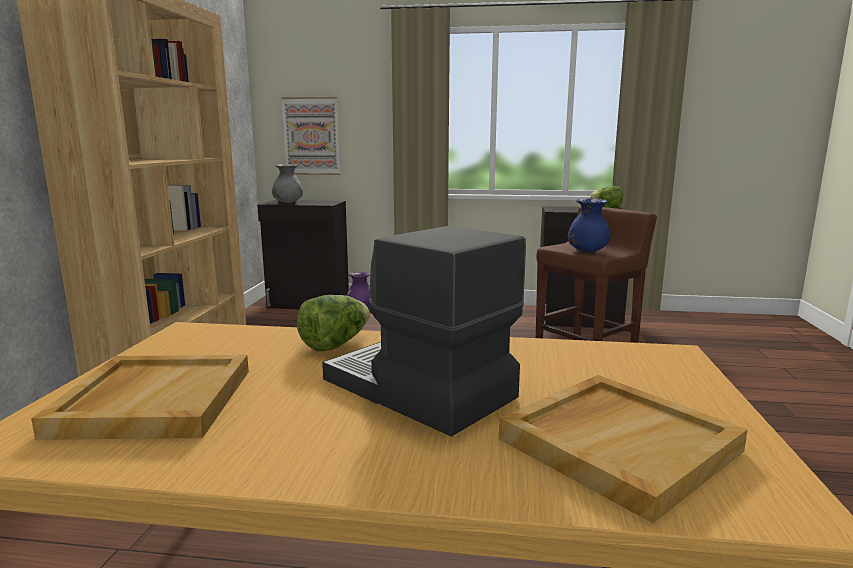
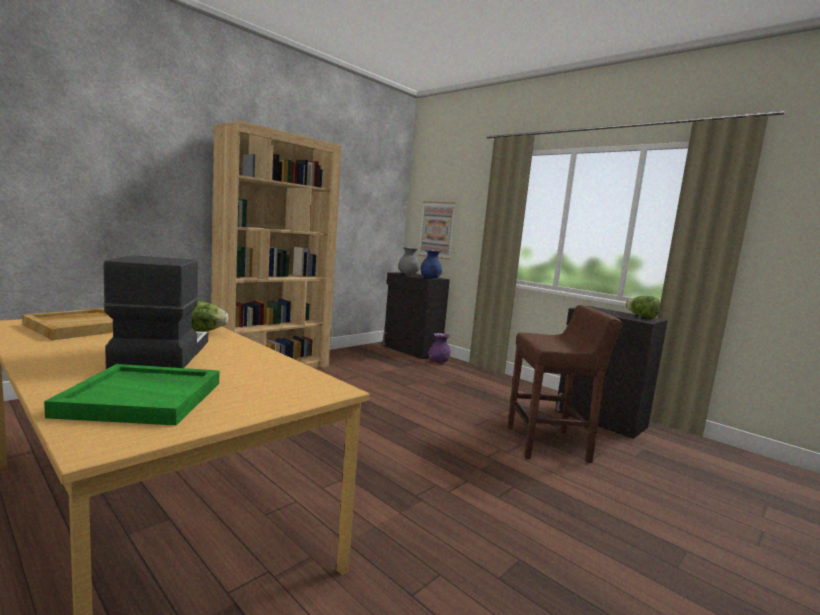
camera: 35 degrees right, 5 degrees down
(587, 251) = (545, 341): blue vase -> blue vase (430, 278)
(618, 443) = (144, 398): beige tray -> green tray

